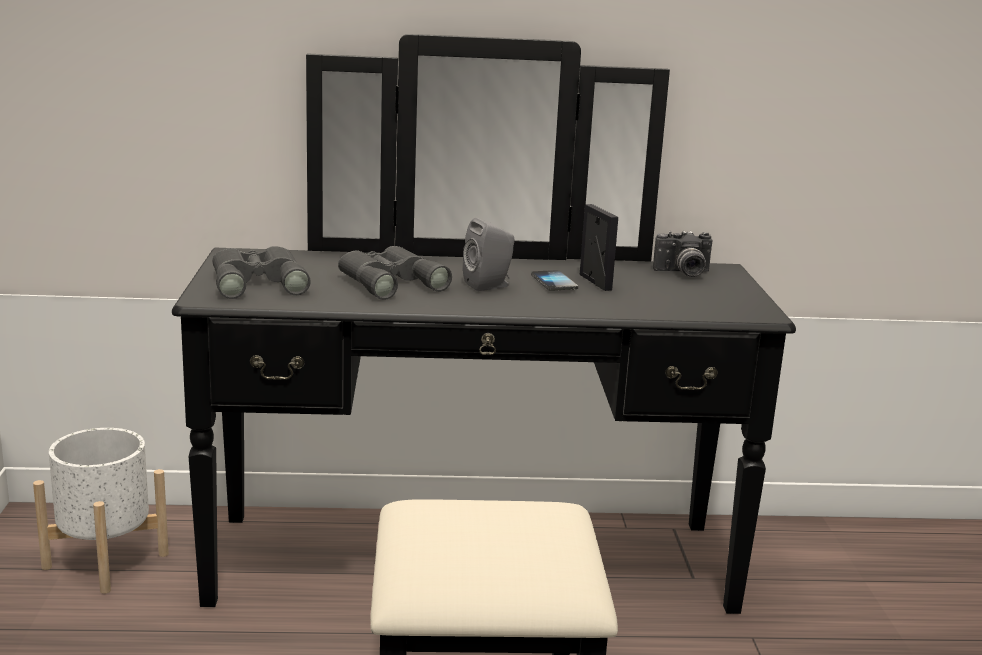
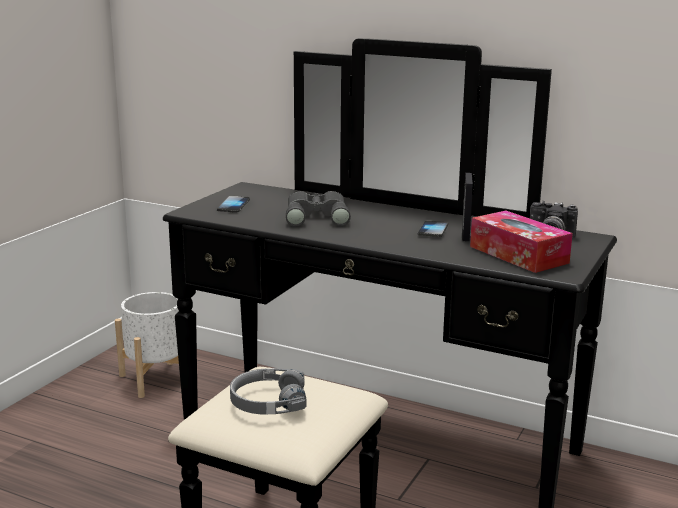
camera: 30 degrees right, 0 degrees up
(258, 281) = (233, 205): grey binoculars -> phone
(476, 544) = (268, 402): none -> grey headphones
(490, 285) = (382, 226): grey speaker -> none
(685, 299) = (518, 254): none -> tissue box

